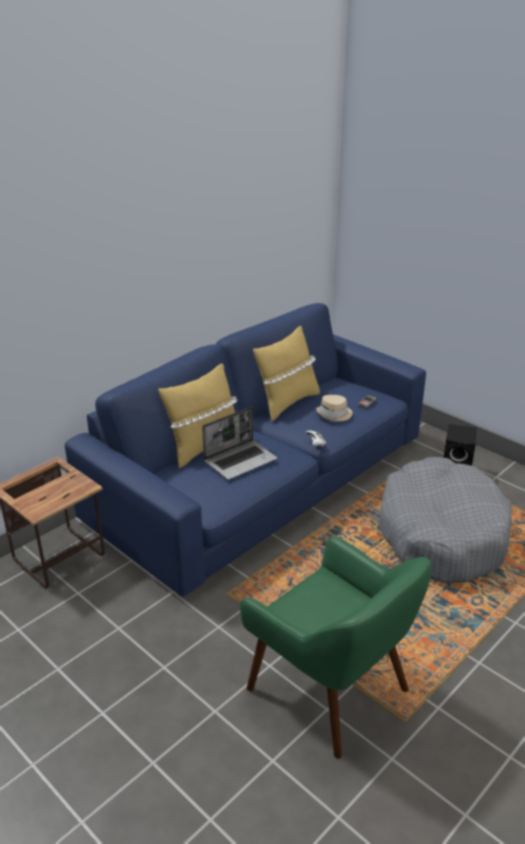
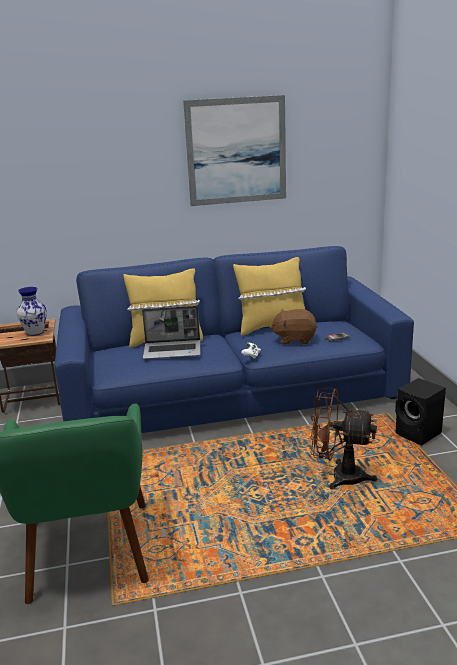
camera: 35 degrees right, 10 degrees down
(65, 483) = (34, 332): none -> vase
(223, 220) = (236, 151): none -> picture
(334, 414) = (294, 339): beige hat -> brown plush toy
(441, 534) = (338, 476): grey dog bed -> brown fan

